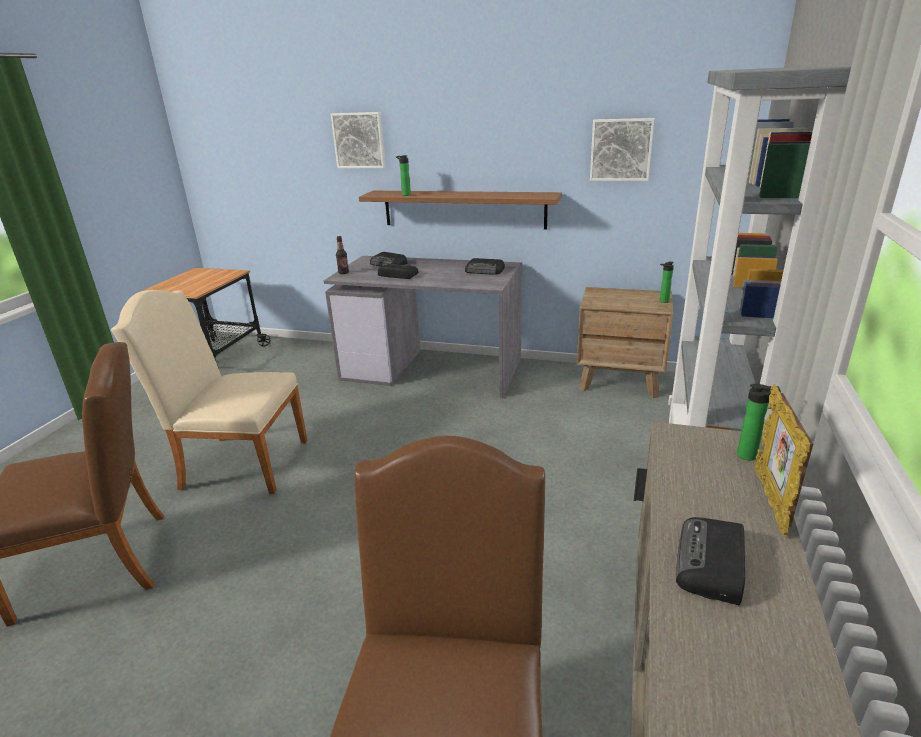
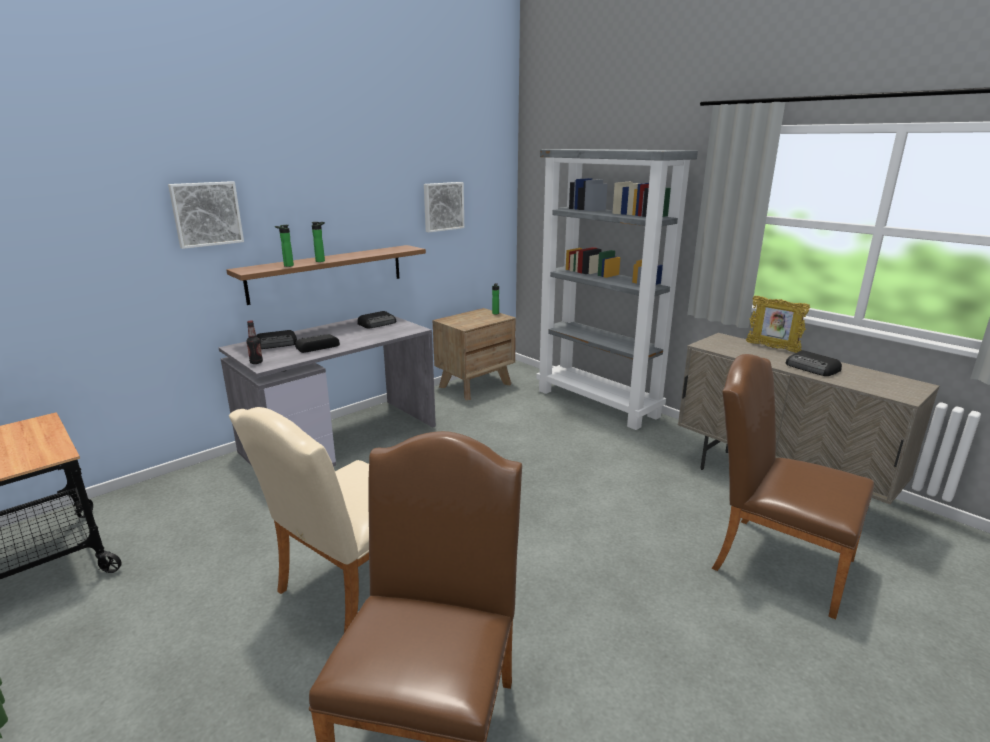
camera: 60 degrees left, 5 degrees down
(750, 456) = (735, 340): bottle -> bottle (321, 261)

